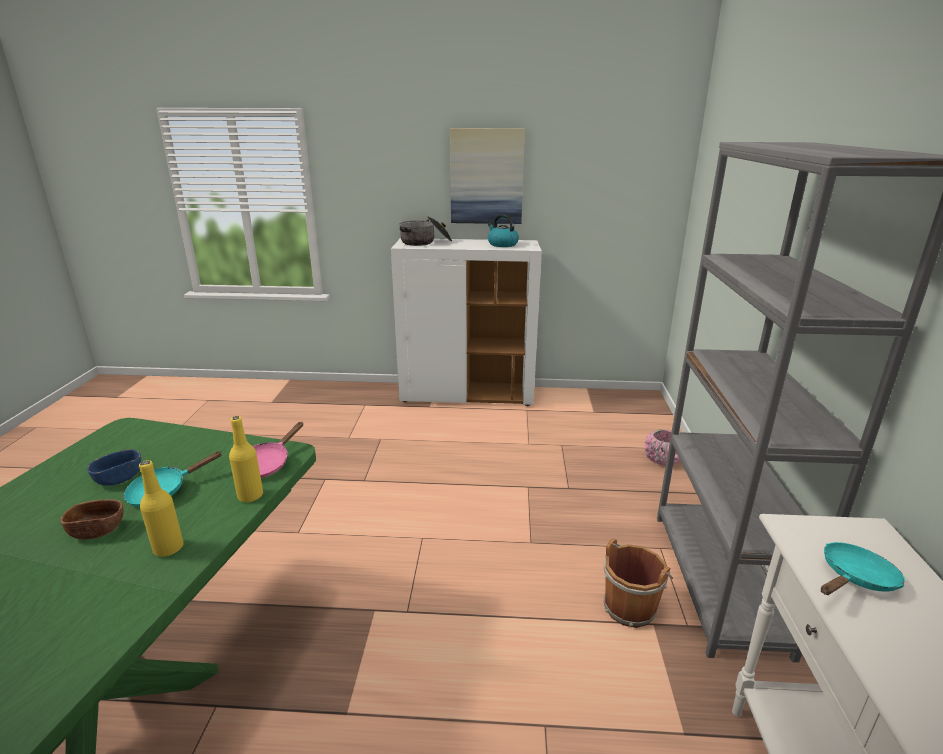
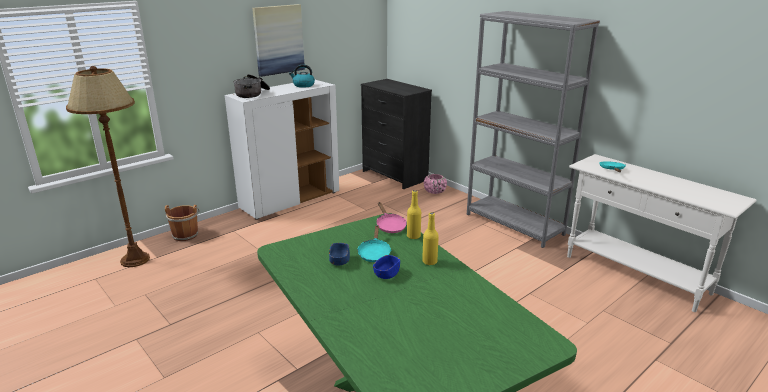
camera: 45 degrees left, 0 degrees up
(97, 530) = (386, 274): brown bowl -> blue bowl
(256, 396) = (135, 260): none -> brown floor lamp
(630, 606) = (501, 247): brown bucket -> brown bucket (185, 234)
(638, 414) = (394, 176): none -> black dresser

